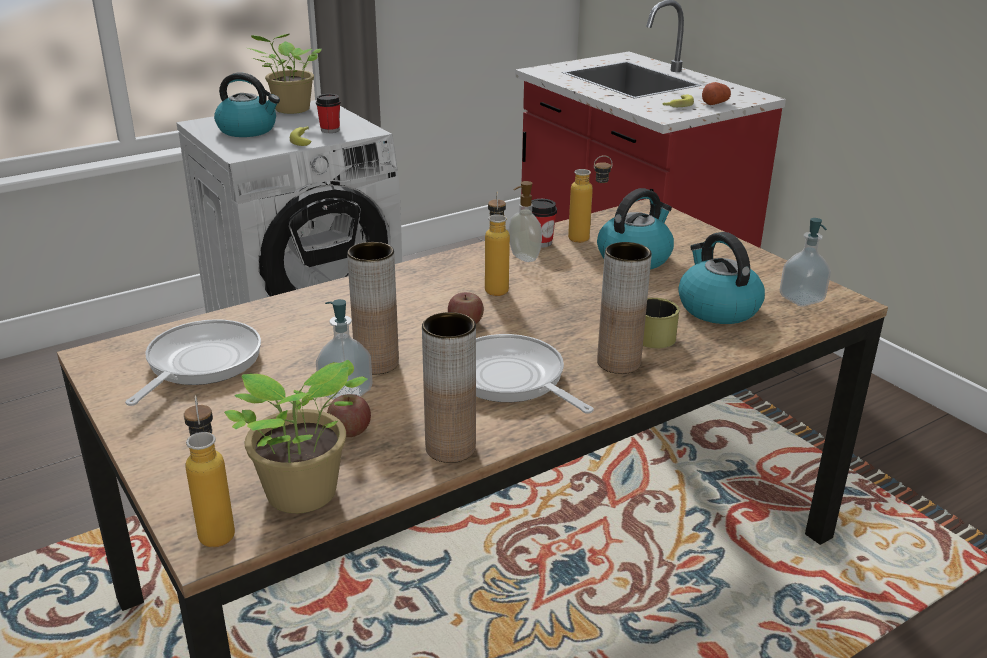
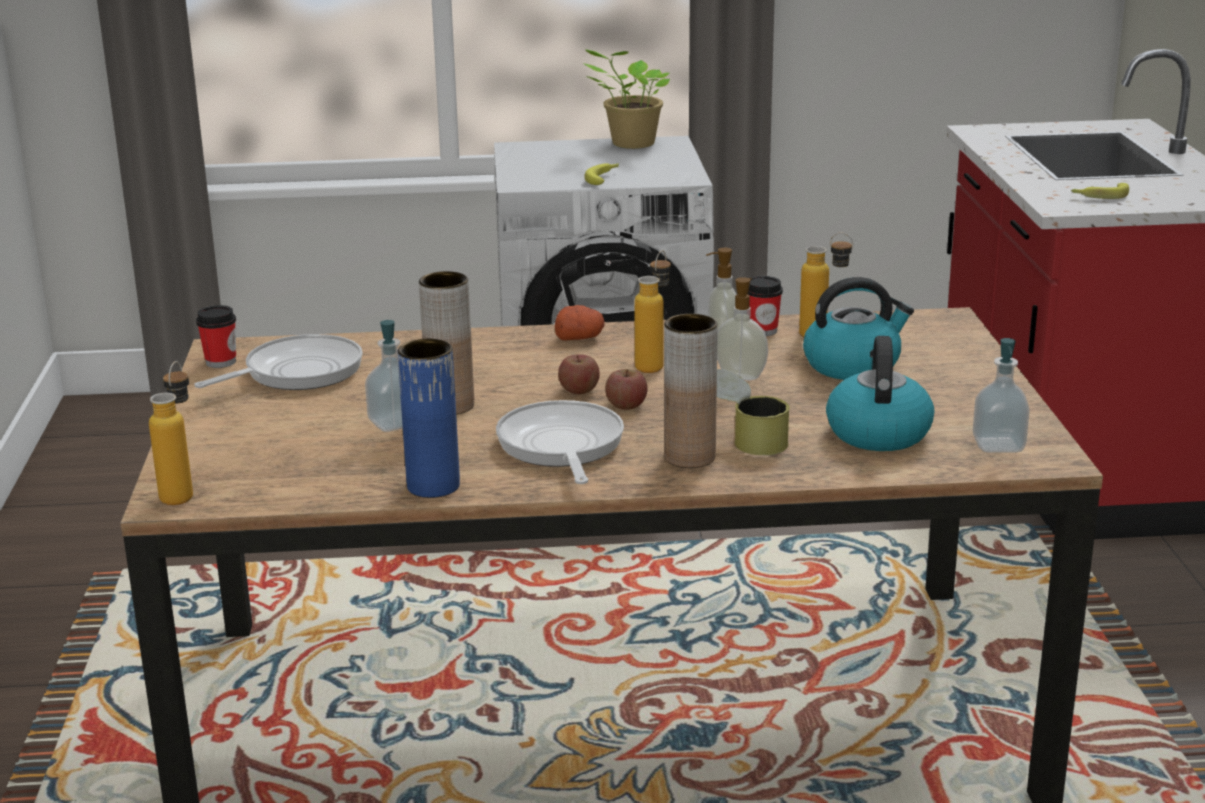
camera: 30 degrees right, 5 degrees down
(248, 130) = (558, 160): kettle -> none
(303, 496) = (270, 489): potted plant -> none
(330, 130) = (646, 172): cup -> cup (221, 362)
(350, 431) = (363, 452): apple -> apple (626, 405)
(450, 448) = (433, 486): brown vase -> blue vase
(570, 282) = (741, 375): none -> soap dispenser
(714, 103) = (1162, 200): potato -> potato (580, 338)

